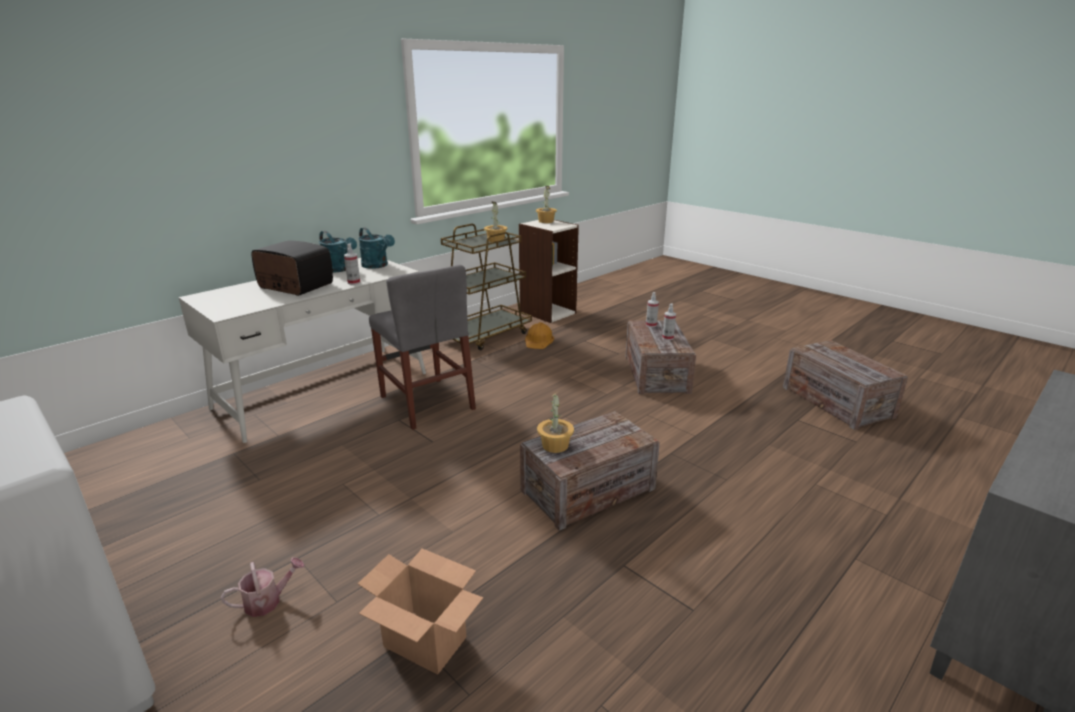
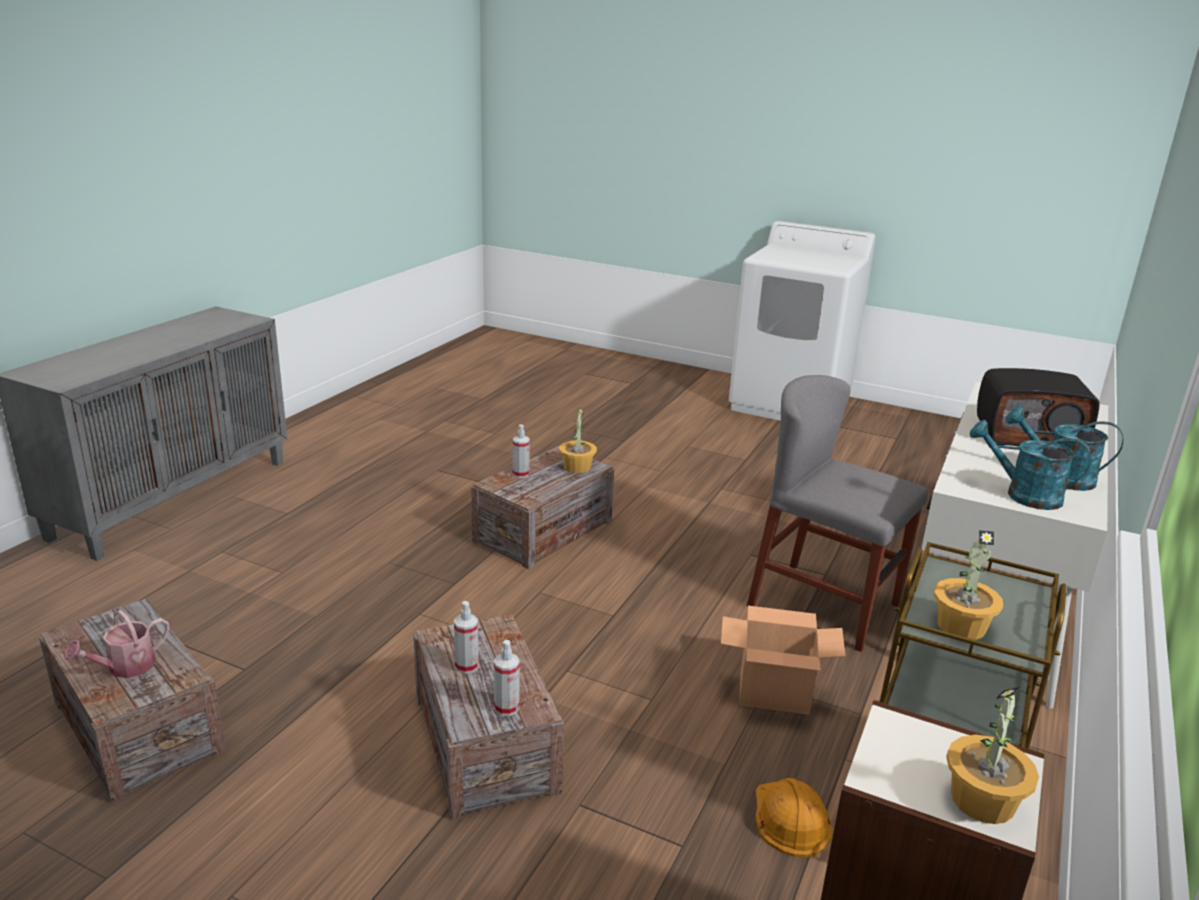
camera: 160 degrees right, 0 degrees up
(268, 601) = (732, 441): watering can -> watering can (125, 668)
(354, 282) = (970, 451): spray bottle -> spray bottle (521, 474)
(426, 642) = (612, 439): cardboard box -> cardboard box (773, 694)

